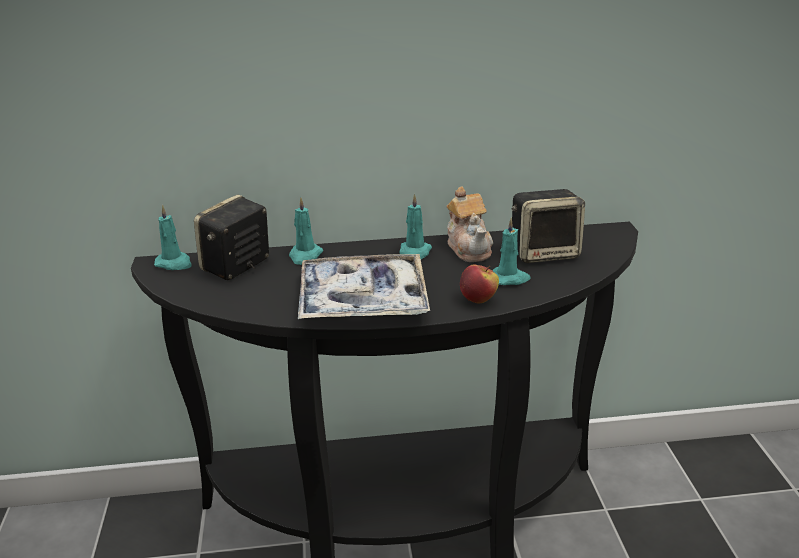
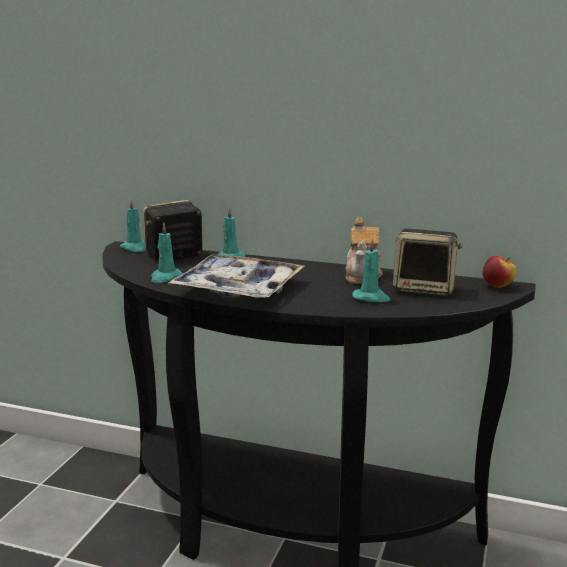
camera: 25 degrees right, 10 degrees down
(414, 253) = (314, 271): turquoise candle -> turquoise candle (165, 278)
(478, 300) = (328, 305): apple -> apple (497, 286)

